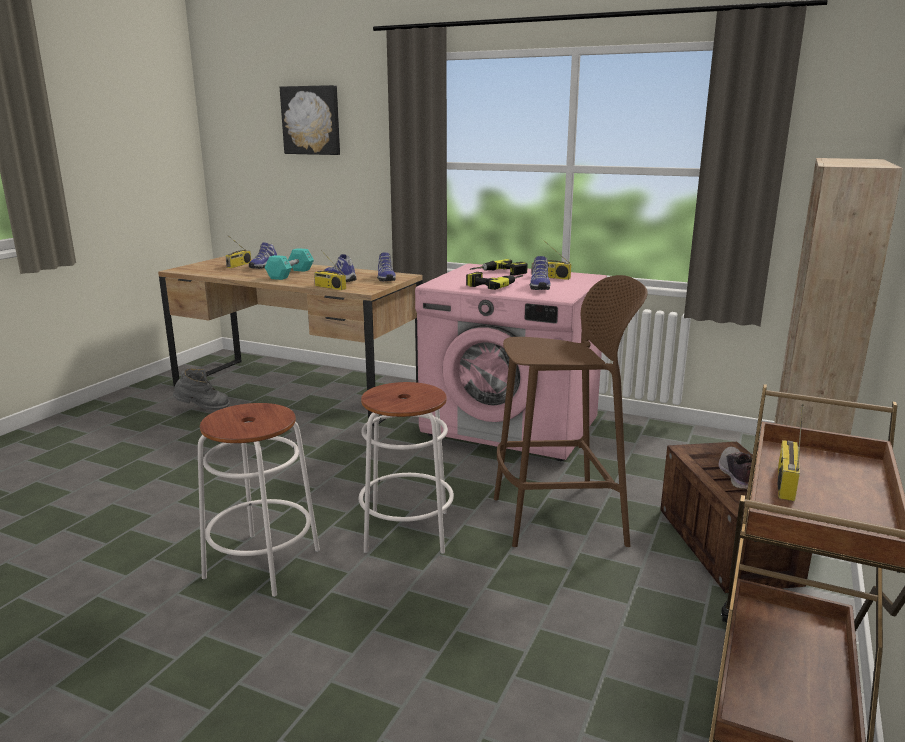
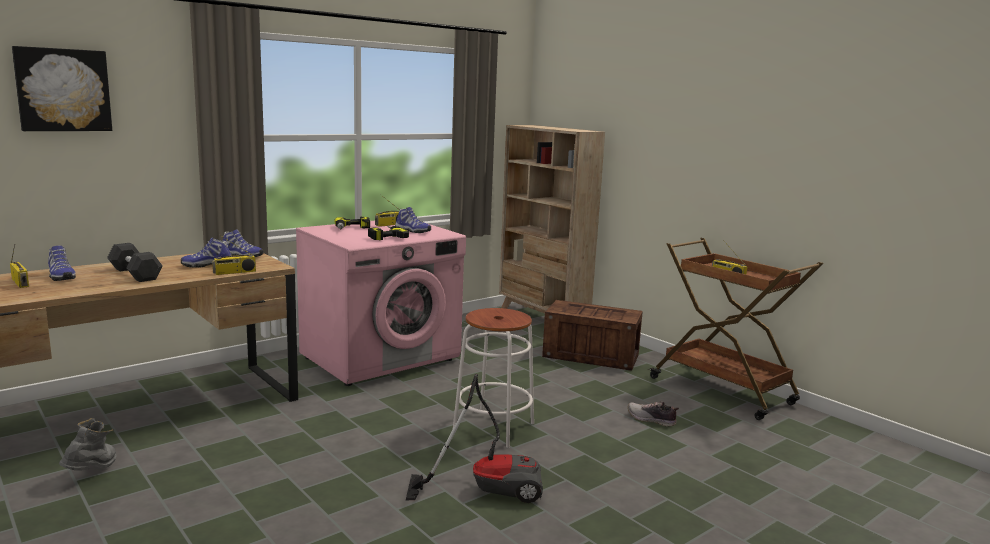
camera: 65 degrees left, 5 degrees down
(262, 563) = (487, 487): white stool -> vacuum cleaner
(290, 274) = (135, 274): turquoise dumbbell -> black dumbbell
(560, 517) = (524, 381): brown stool -> none
(736, 475) = (593, 311): shoe -> shoe (651, 420)

